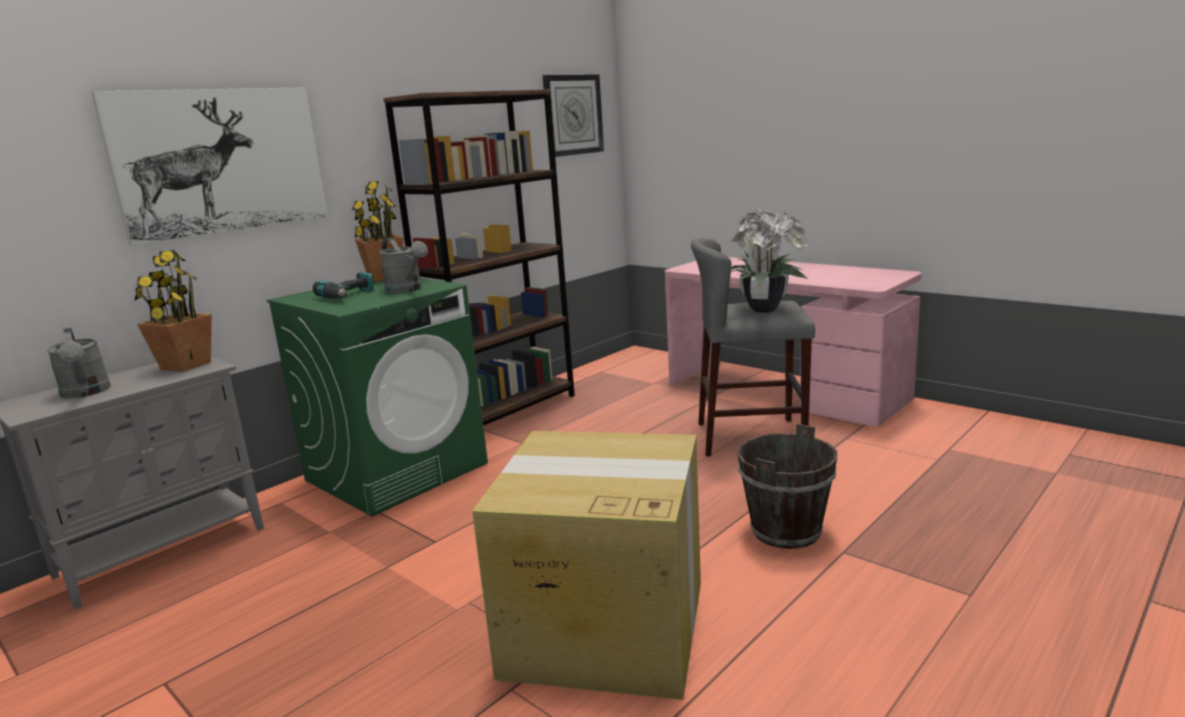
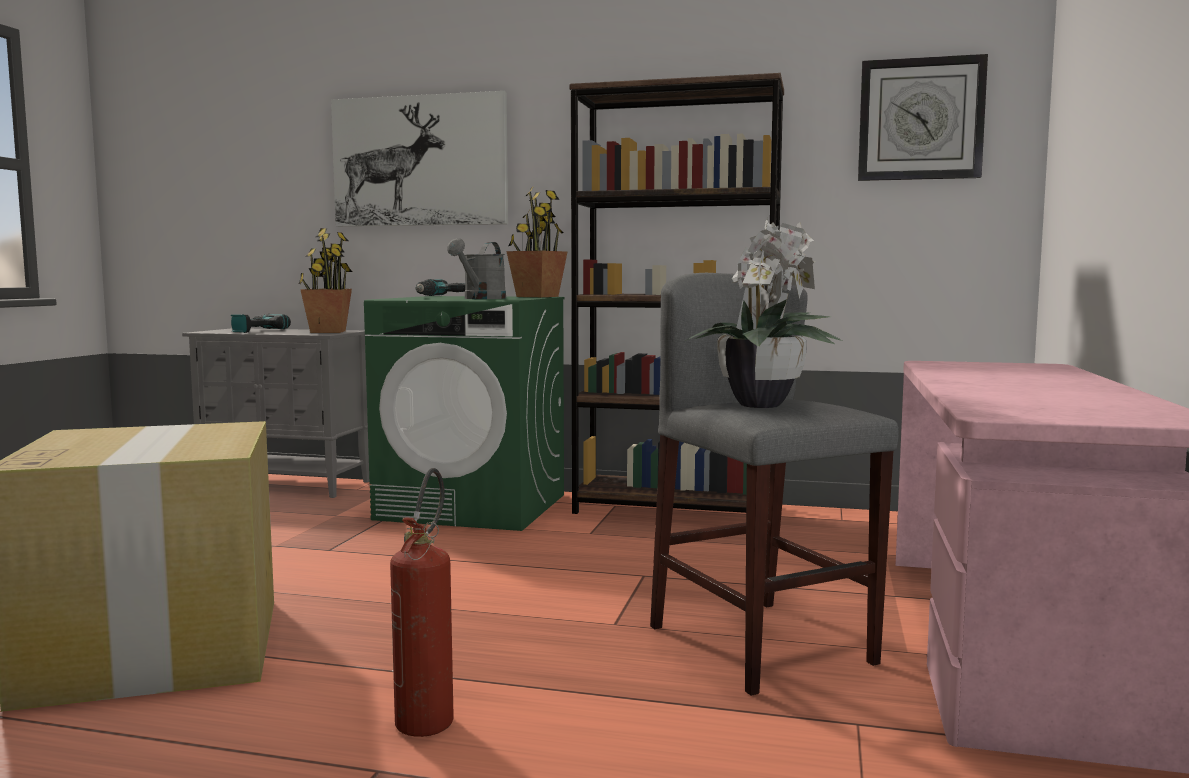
camera: 60 degrees right, 10 degrees down
(86, 393) = (256, 331): grey watering can -> power drill
(786, 531) = (429, 716): brown bucket -> fire extinguisher

